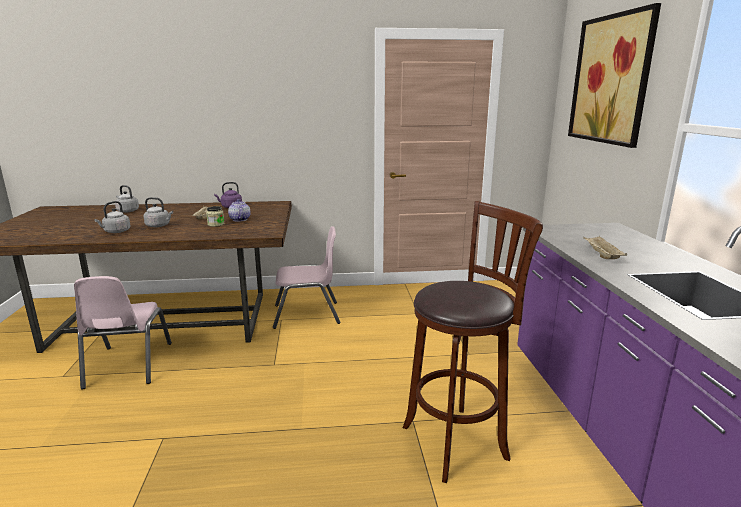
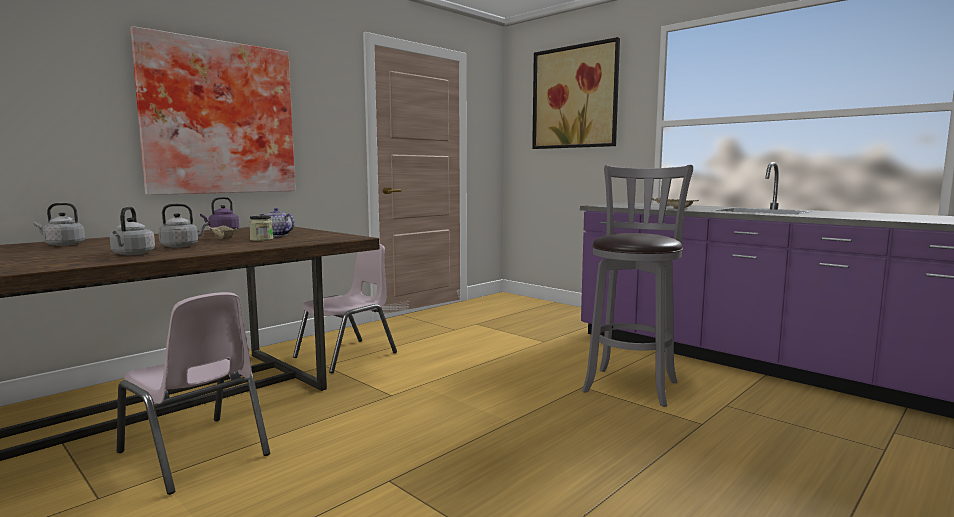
camera: 40 degrees left, 10 degrees down
(240, 119) = (218, 118): none -> picture
(459, 440) = (631, 385): brown stool -> grey stool

